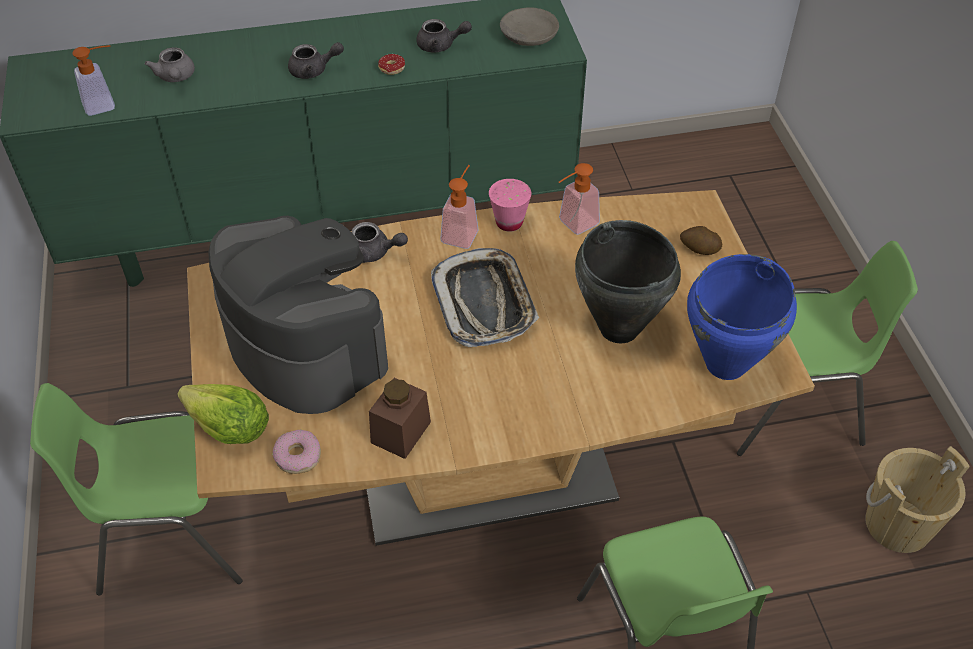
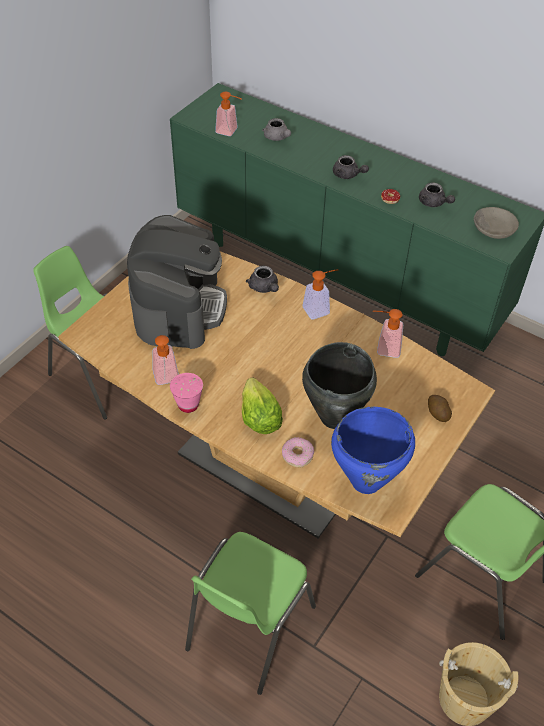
camera: 45 degrees right, 0 degrees up
(176, 77) = (277, 138): grey teapot -> grey teapot turned 60 degrees counterclockwise
(228, 427) = (103, 318): lettuce -> lettuce (259, 417)
(298, 456) = (113, 354): donut -> donut (297, 455)
(401, 432) = (167, 379): brown jar -> soap dispenser
(484, 303) = (284, 352): tray -> none
(509, 222) = (351, 322): pink cup -> pink cup (188, 405)

